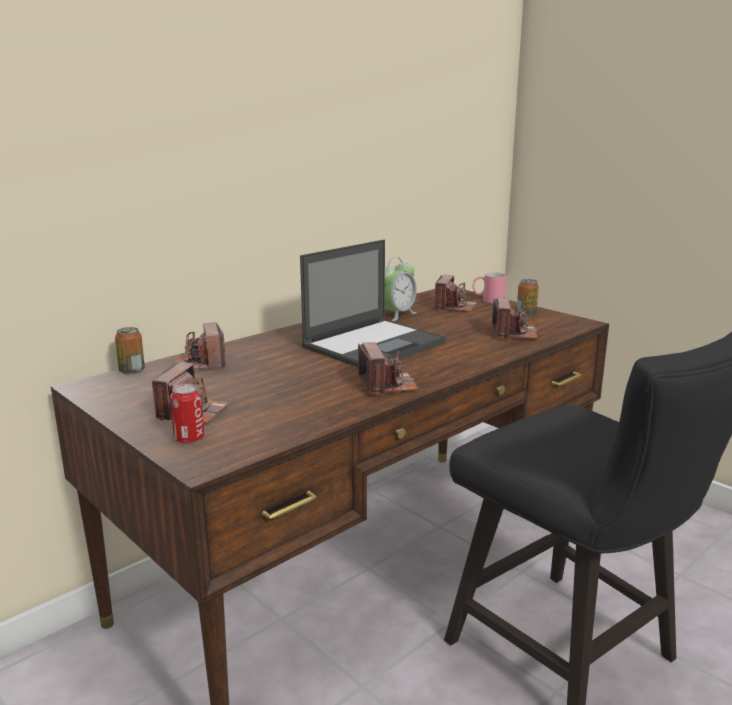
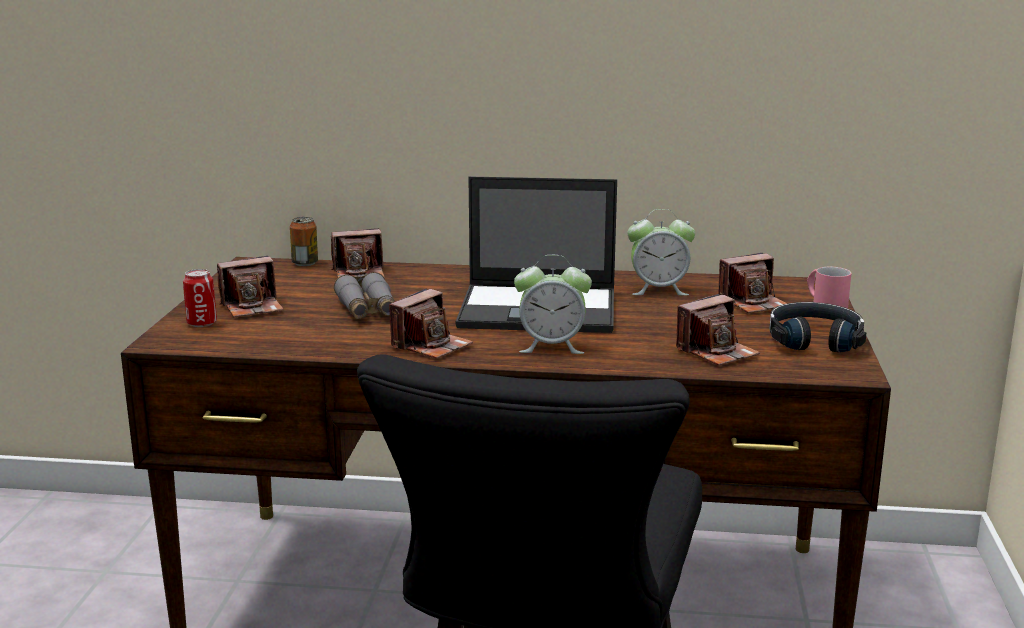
camera: 50 degrees right, 0 degrees up
(200, 364) = (360, 274): camera -> camera turned 135 degrees counterclockwise
(280, 382) = (367, 310): none -> grey binoculars
(443, 360) = (552, 346): none -> alarm clock
(526, 314) = (814, 339): can -> black headphones

